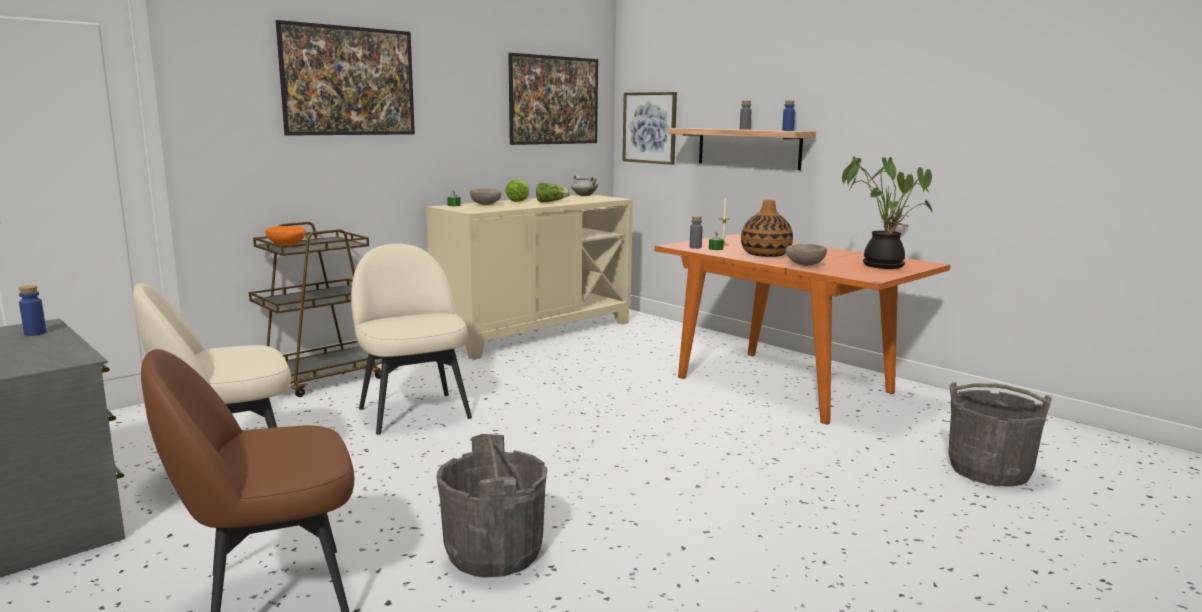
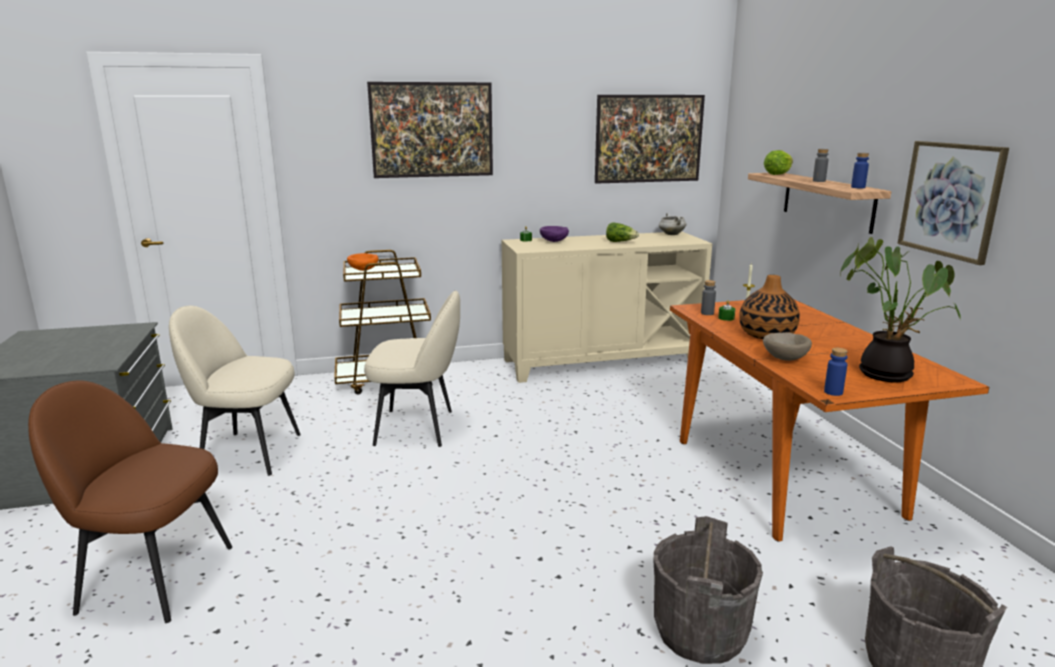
camera: 30 degrees right, 5 degrees up
(35, 333) = (123, 334): blue bottle -> blue bottle (833, 392)
(413, 412) = (417, 427): beige chair -> beige chair turned 90 degrees clockwise
(486, 205) = (554, 242): beige bowl -> purple bowl
(494, 552) = (324, 589): grey bucket -> grey bucket (700, 632)
(518, 201) = (593, 238): lettuce -> lettuce (777, 174)
(650, 127) = (749, 168): picture -> picture (950, 200)

